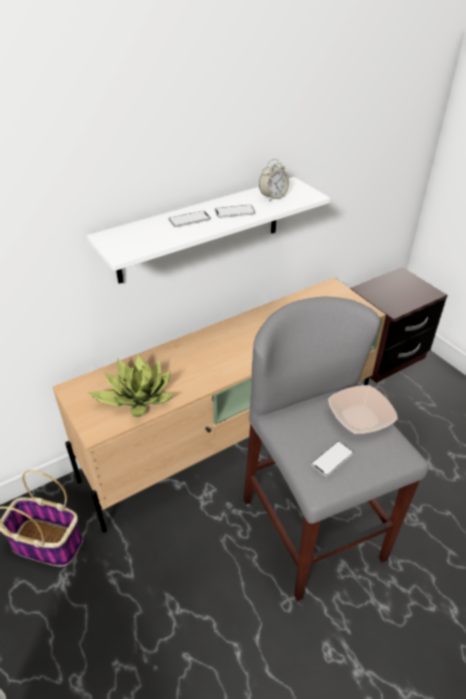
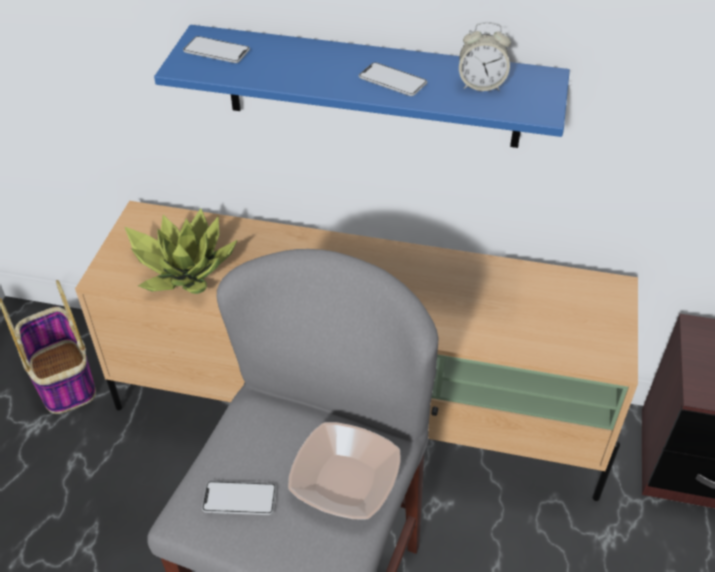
camera: 45 degrees right, 5 degrees up
(189, 220) = (322, 62): phone -> phone (216, 51)
(200, 230) = (372, 87): white shelf -> blue shelf

